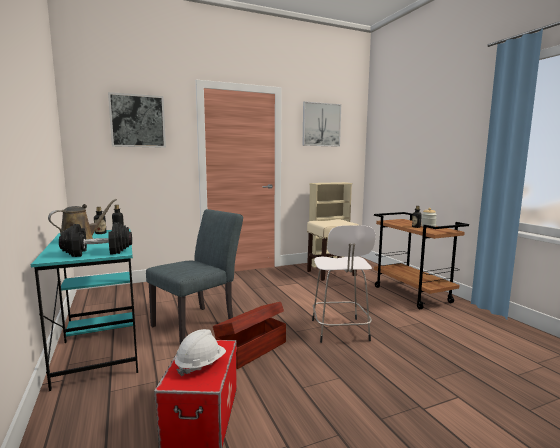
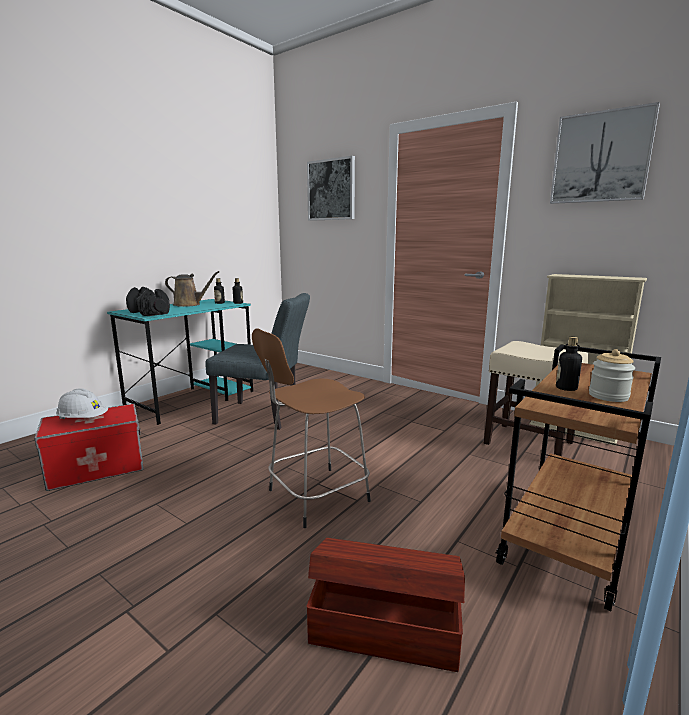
camera: 60 degrees right, 5 degrees up
(251, 349) = (224, 455): brown storage box -> brown storage box (383, 626)
(340, 331) = (315, 497): white stool -> brown stool

